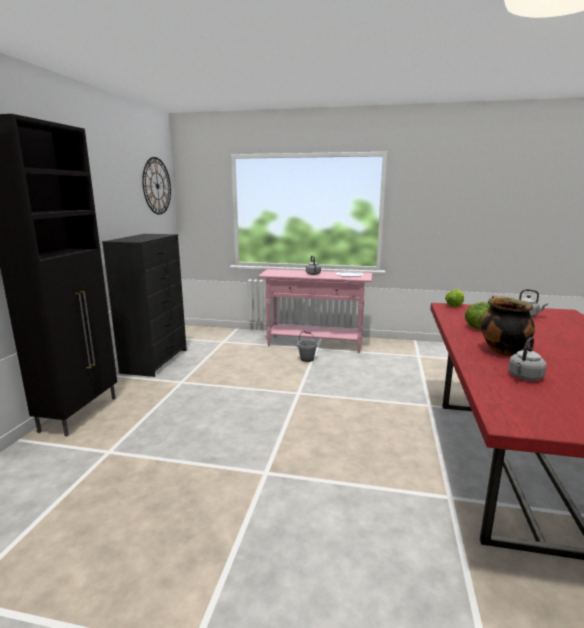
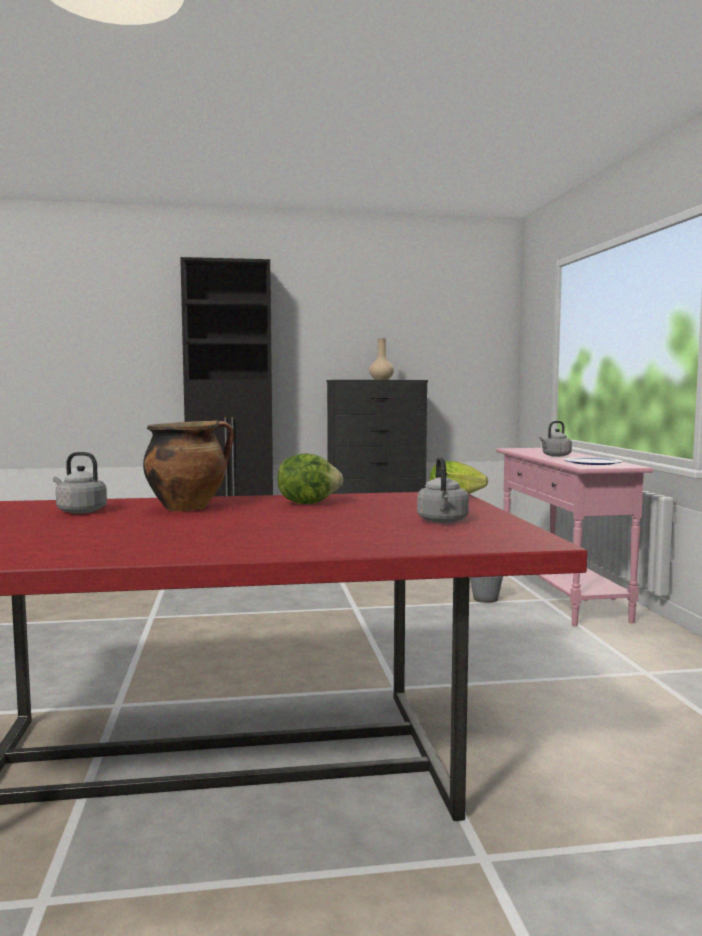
camera: 70 degrees right, 10 degrees down
(150, 237) = (381, 379): none -> beige vase
(157, 186) = (467, 320): wall clock -> none

